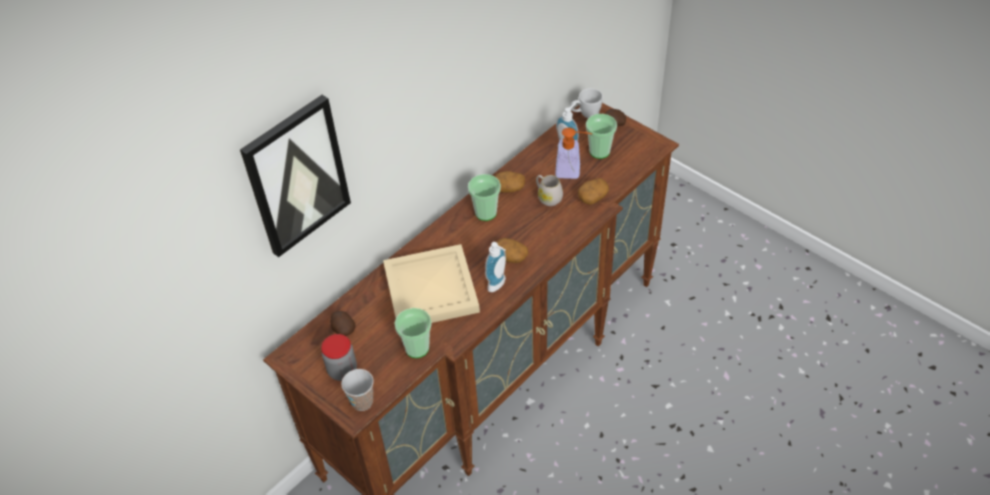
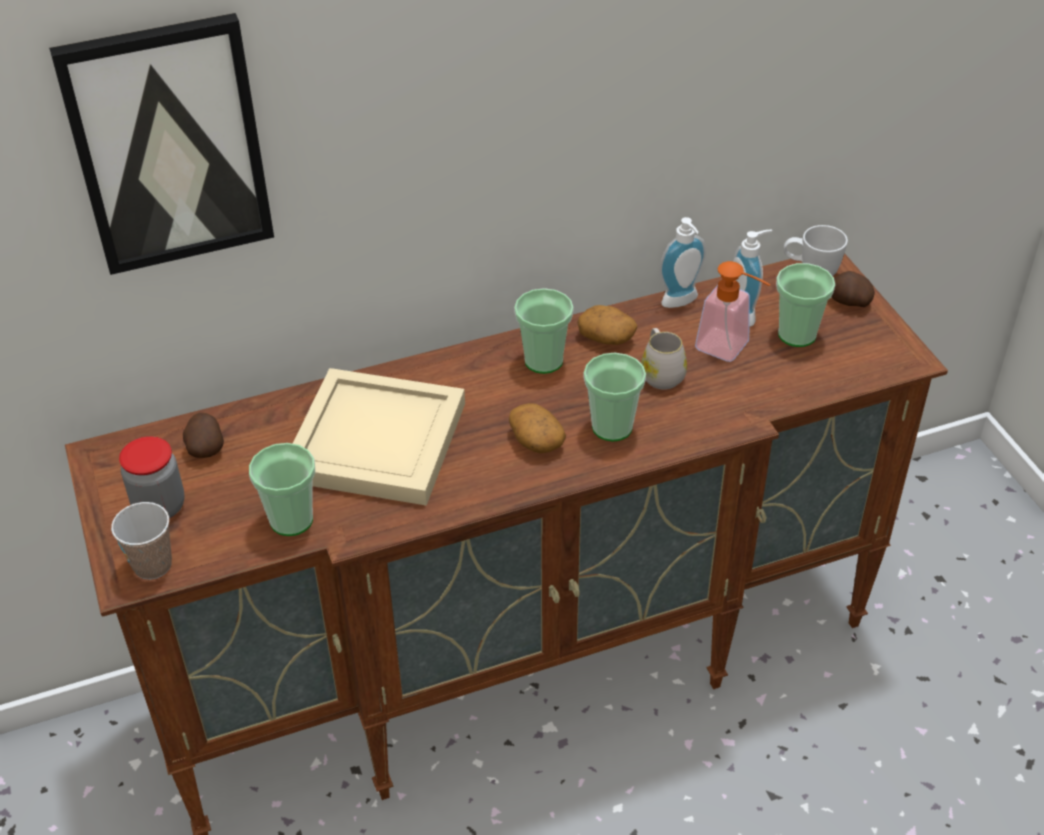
camera: 25 degrees right, 5 degrees down
(499, 285) = (486, 476): soap dispenser -> soap dispenser (682, 302)
(542, 235) = (612, 427): none -> cup
(593, 197) = (737, 400): potato -> none

